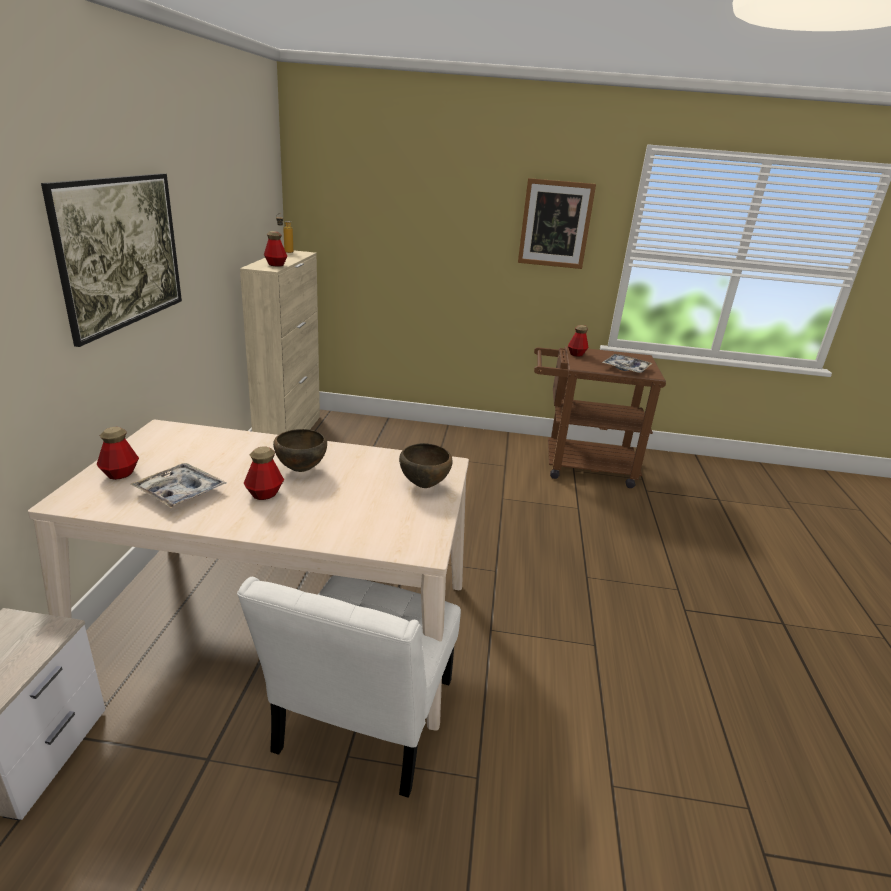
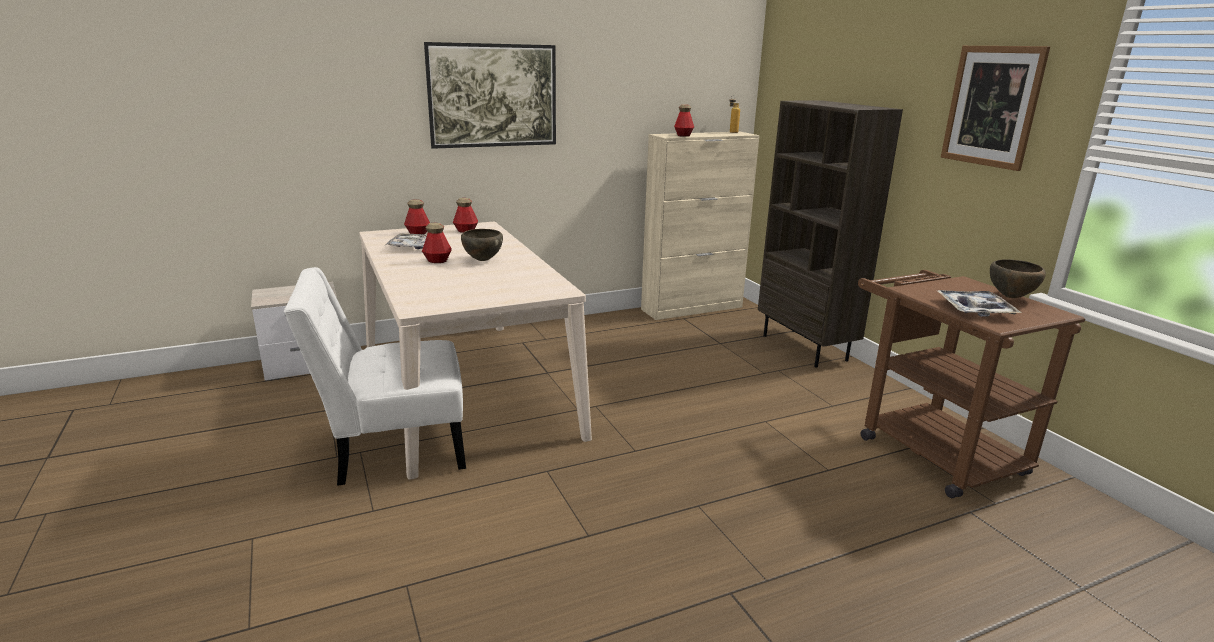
camera: 60 degrees right, 5 degrees down
(418, 431) = (805, 348): none -> brown bookcase
(425, 485) = (513, 291): brown bowl -> brown bowl (1011, 297)
(576, 354) = (948, 283): bottle -> bottle (466, 231)

